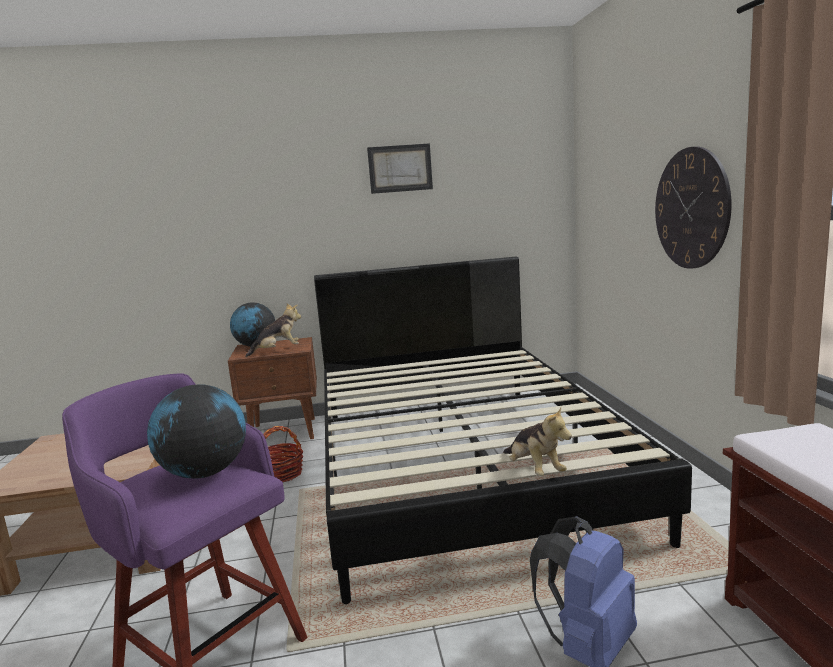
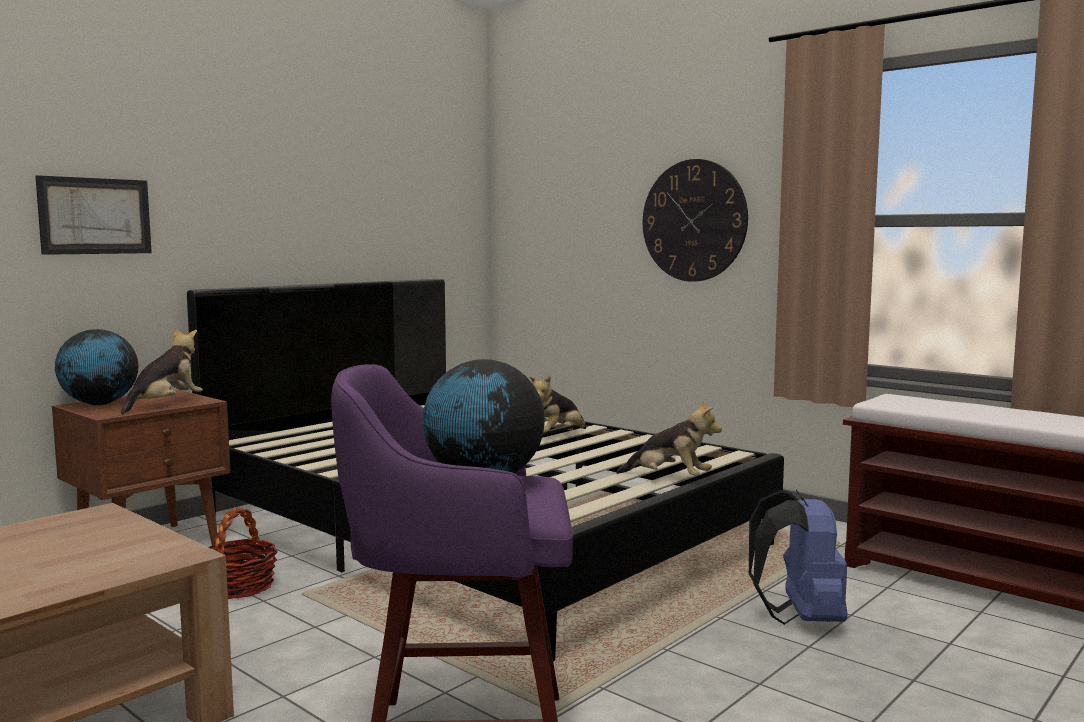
camera: 40 degrees left, 5 degrees down
(400, 168) = (307, 145): picture -> picture (95, 216)
(531, 400) = (556, 436): none -> plush toy

